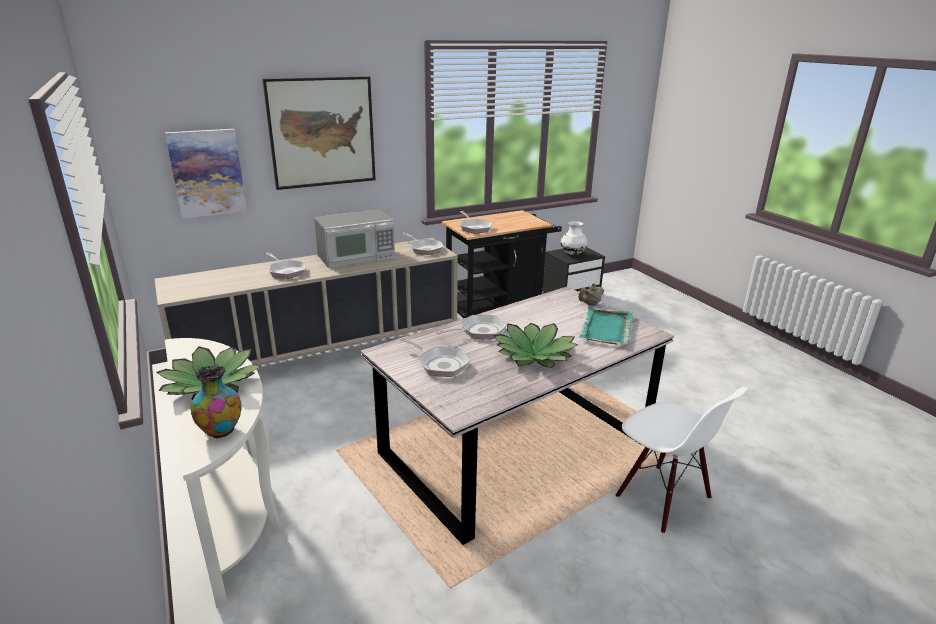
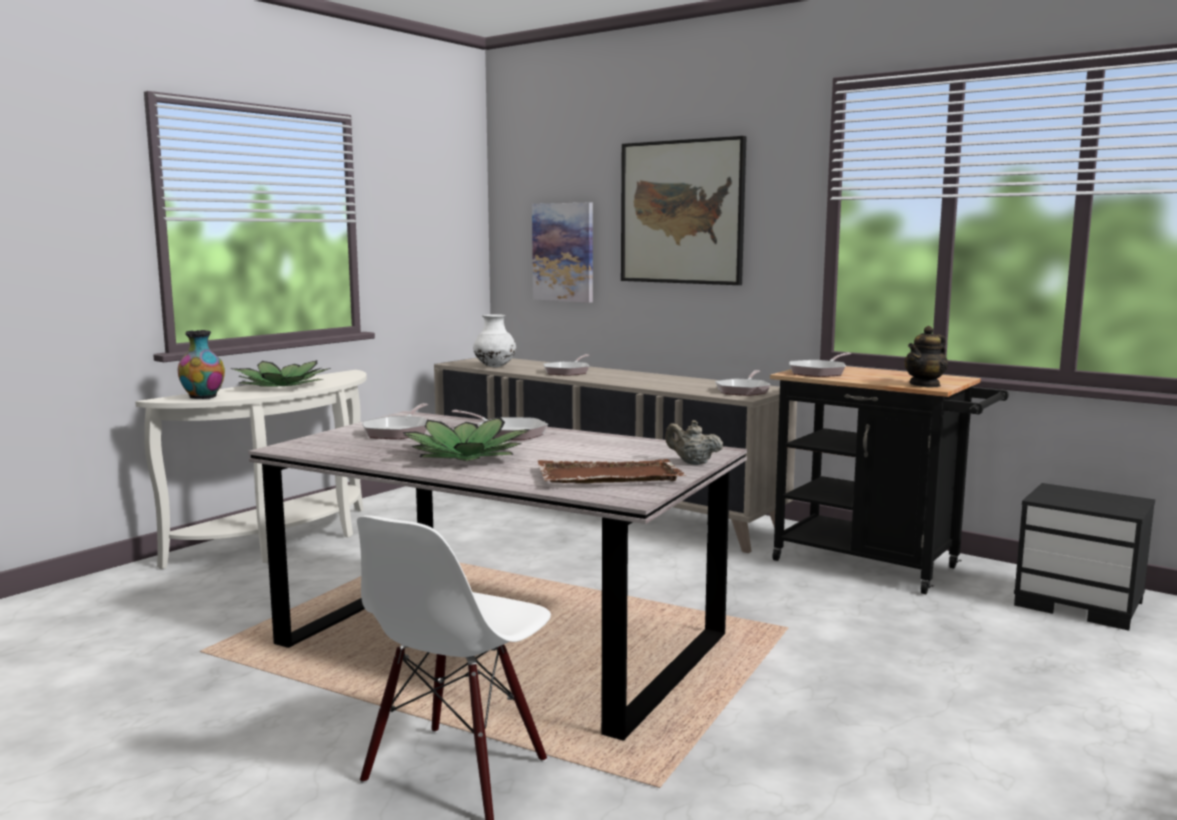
camera: 65 degrees right, 15 degrees down
(357, 256) = (657, 379): microwave -> none
(532, 222) = (925, 385): none -> teapot
(573, 254) = (1080, 498): white vase -> white vase (495, 367)
(606, 328) = (607, 476): turquoise tray -> brown tray

